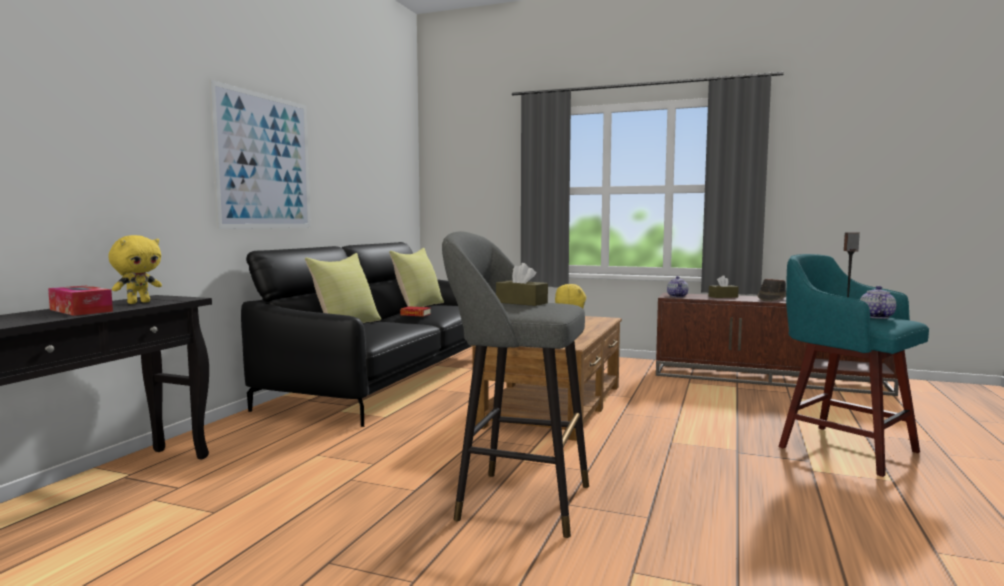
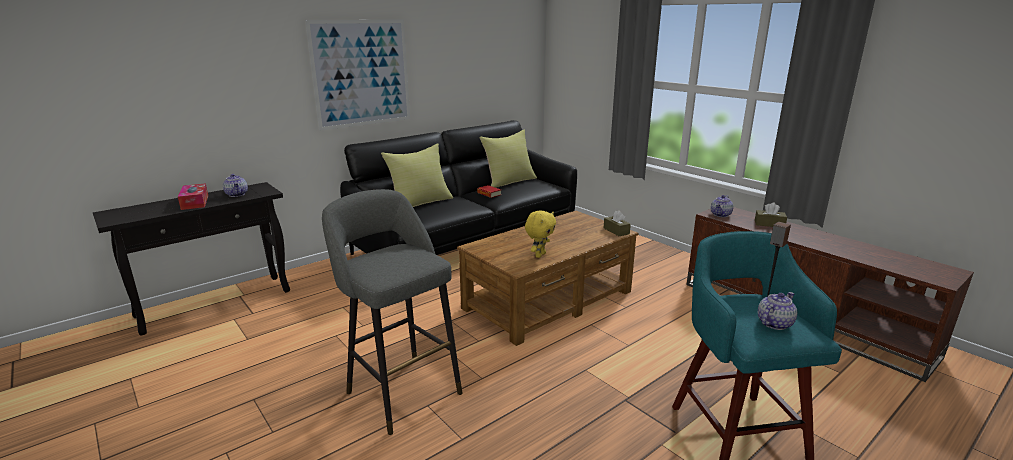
camera: 30 degrees right, 15 degrees up
(138, 302) = (237, 194): yellow plush toy -> teapot
(521, 302) = (394, 255): brown tissue box -> brown tissue box (616, 231)
(771, 299) = (817, 239): brown hat -> none

